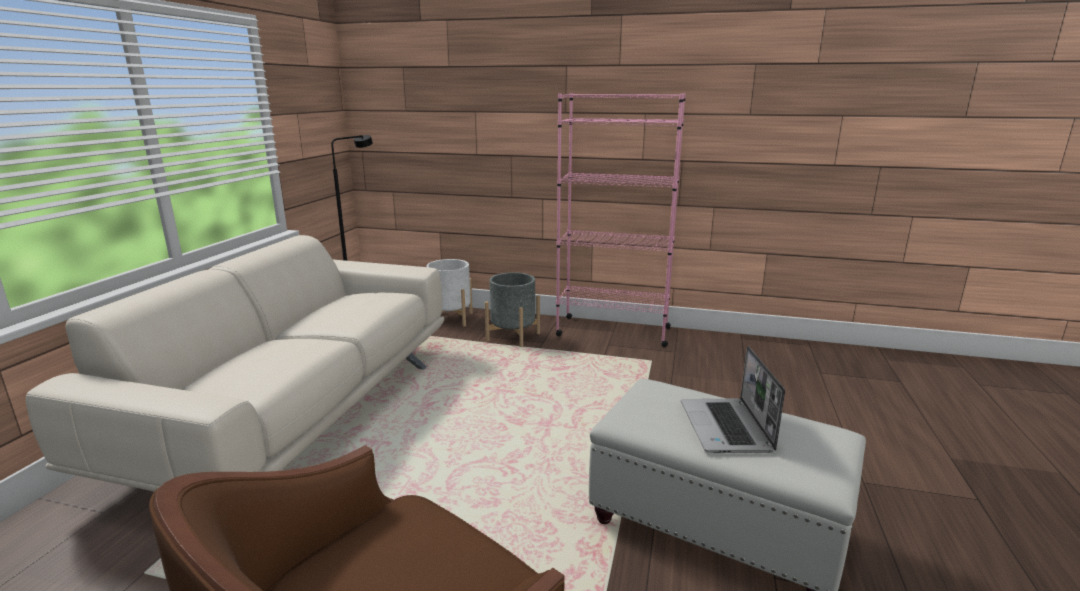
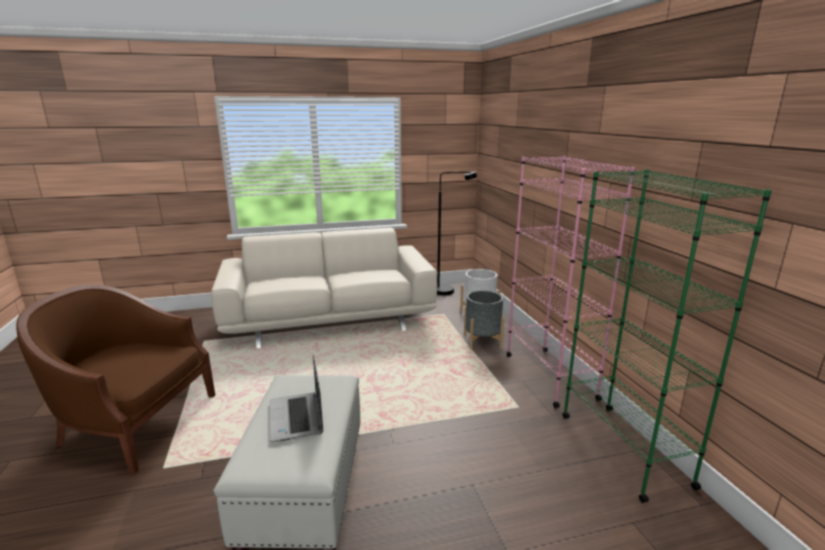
camera: 60 degrees right, 0 degrees up
(727, 428) = (297, 418): laptop -> laptop turned 75 degrees counterclockwise
(737, 344) = (623, 448): none -> green bookcase

